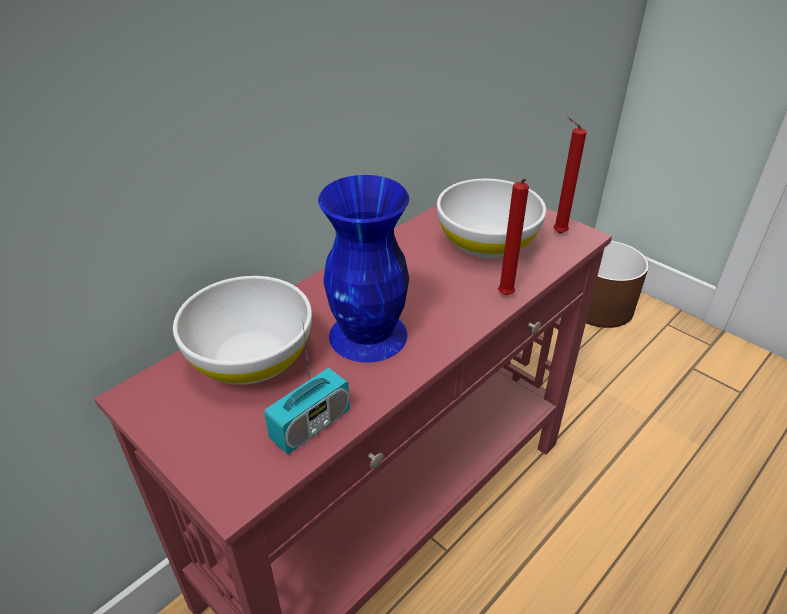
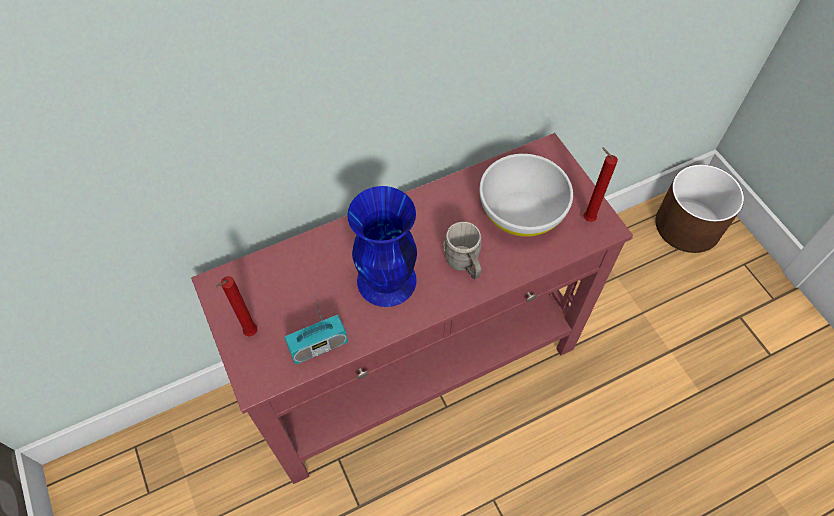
camera: 20 degrees right, 20 degrees up
(251, 357) = (299, 275): white bowl -> none
(453, 299) = (464, 264): none -> grey mug
(505, 297) = (506, 275): red candle -> red candle (249, 334)

